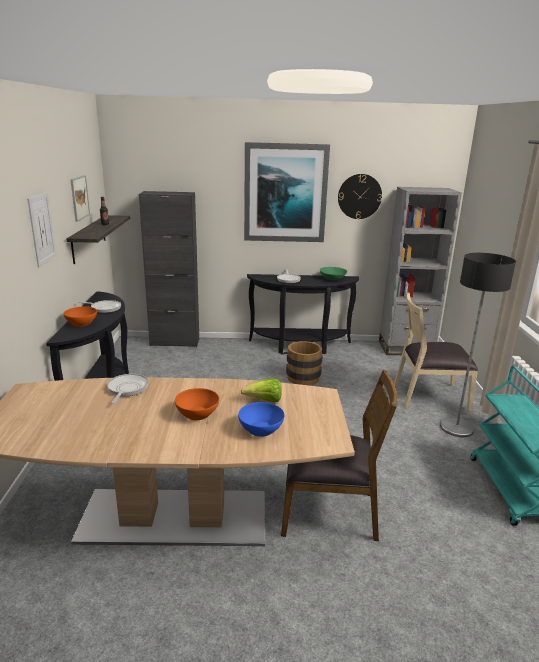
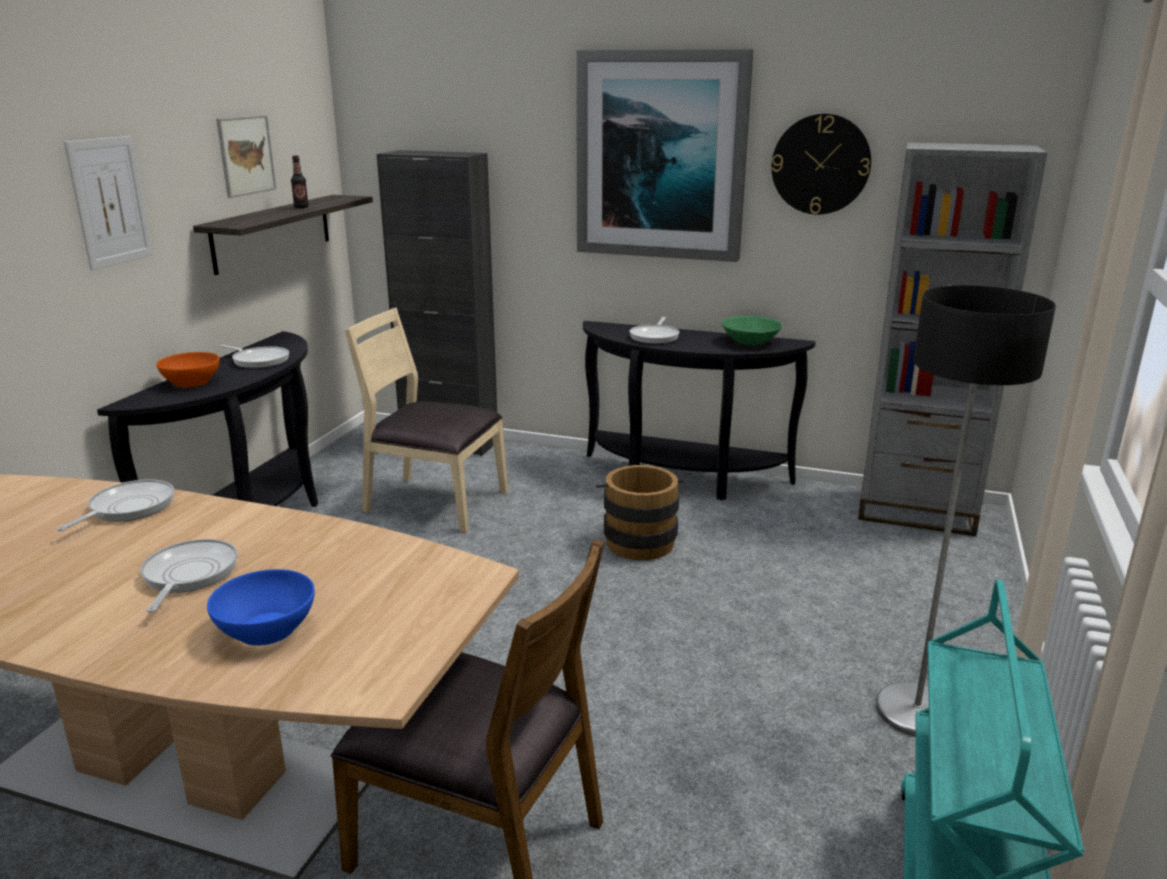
camera: 20 degrees right, 0 degrees up
(197, 414) = (188, 575): orange bowl -> frying pan
(264, 401) = (341, 571): lettuce -> none
(429, 396) = (898, 626): beige chair -> beige chair (434, 502)

